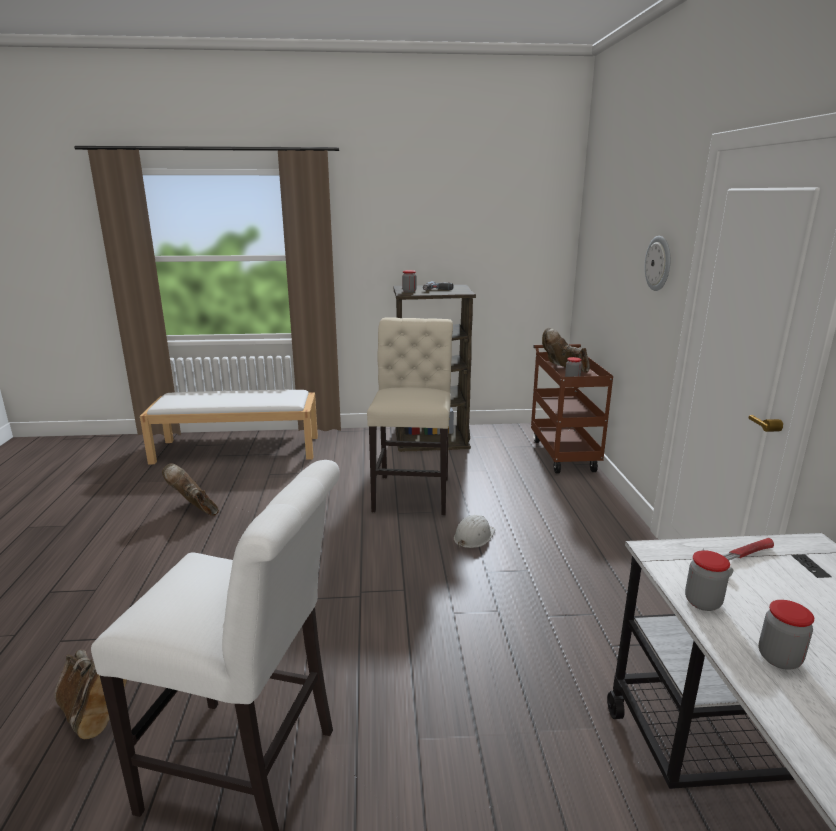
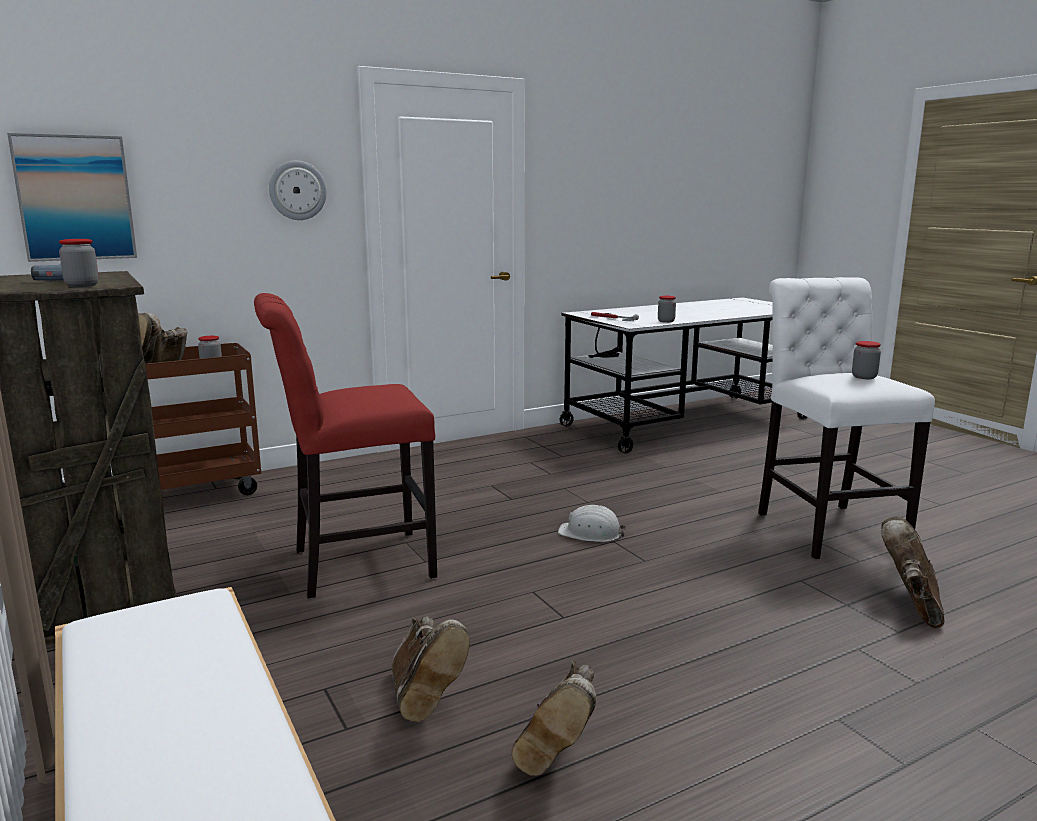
camera: 115 degrees left, 5 degrees down
(266, 490) = (424, 698): none -> brown boot
(413, 492) = (354, 565): beige stool -> red stool
(473, 536) = (449, 513): white hard hat -> white hard hat (590, 533)
(594, 253) = (75, 198): none -> picture
(779, 658) = (687, 316): jar -> jar (864, 377)

